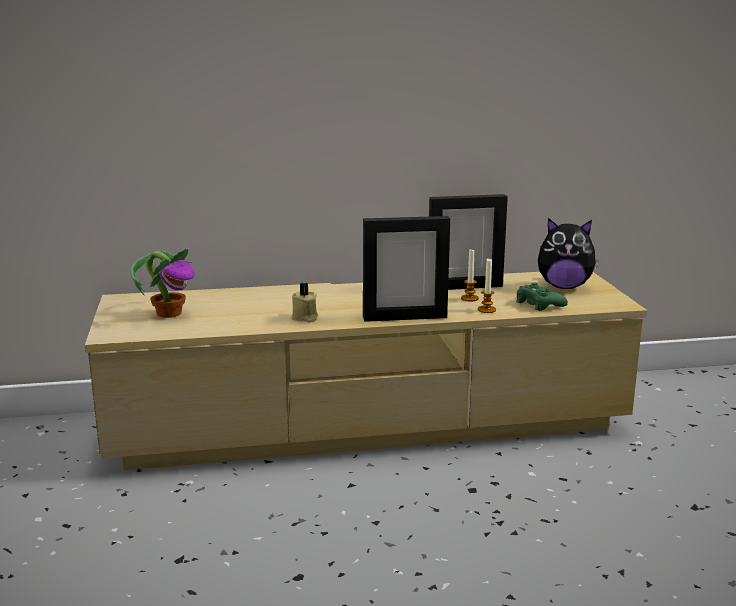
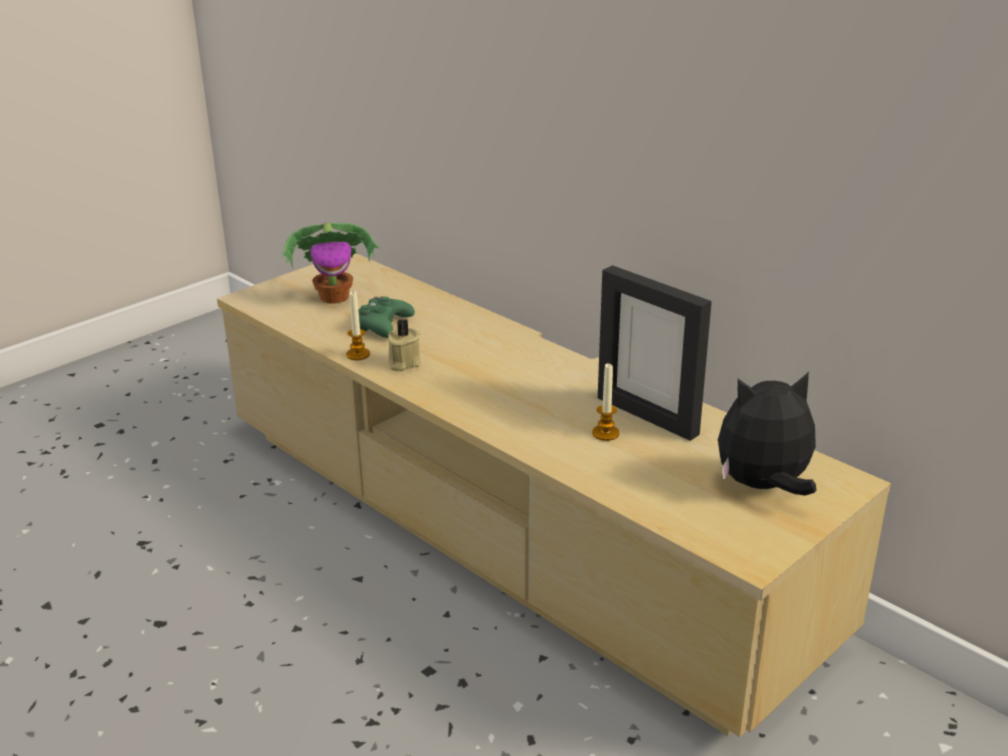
camera: 55 degrees right, 10 degrees up
(404, 317) = (478, 416): picture frame -> none
(486, 310) = (576, 459): candle -> candle (358, 354)
(538, 304) = (653, 489): green game controller -> green game controller (383, 325)
(564, 287) = (763, 487): plush toy -> plush toy turned 105 degrees clockwise

